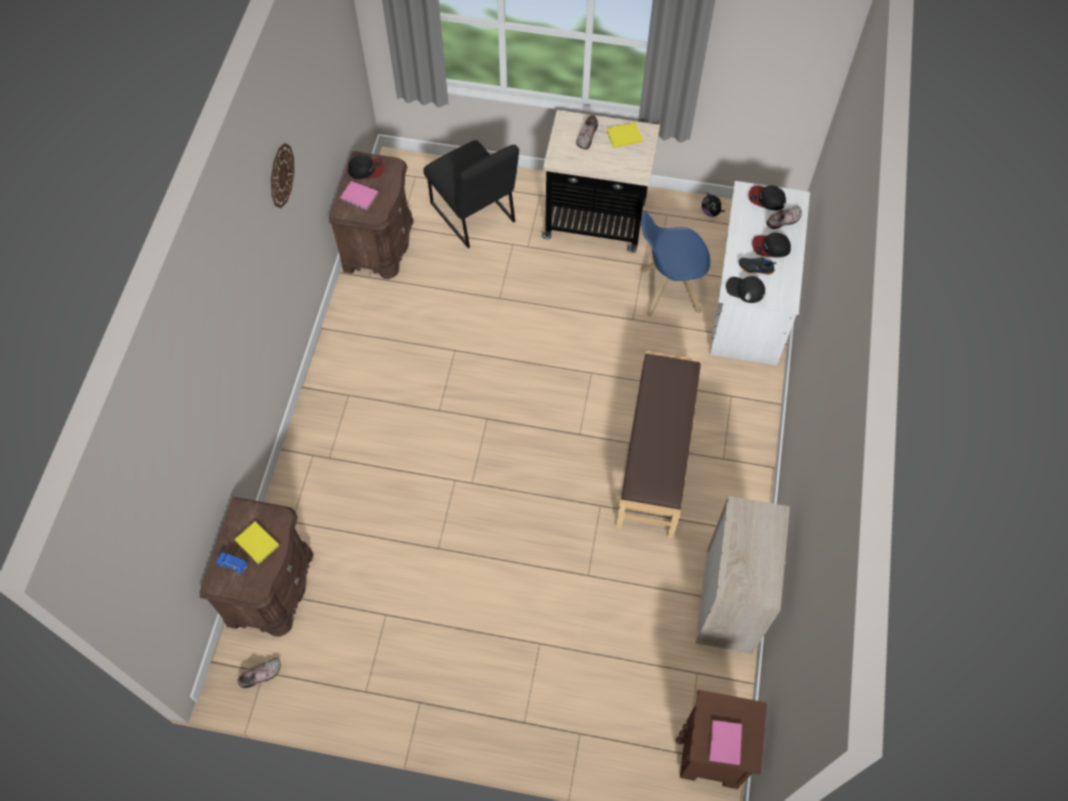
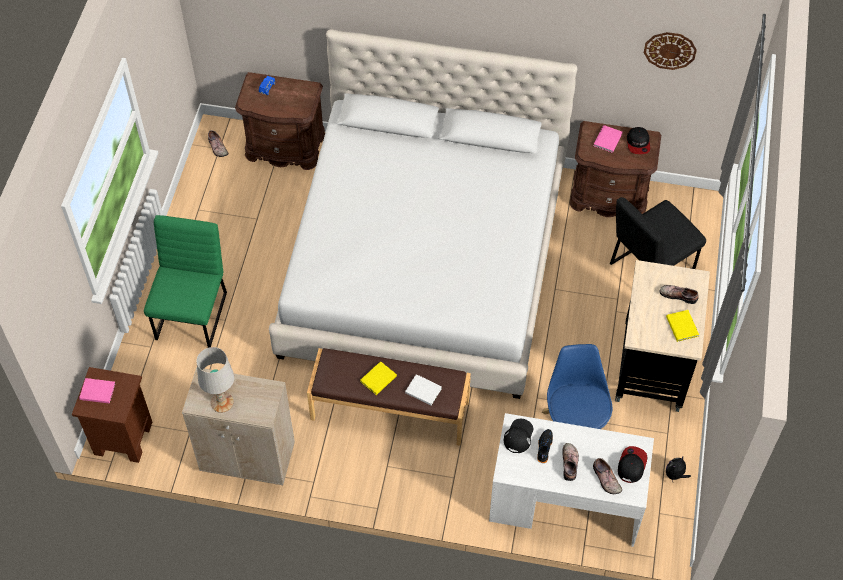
camera: 90 degrees right, 5 degrees down
(257, 544) = (281, 100): yellow book -> yellow book (377, 379)
(281, 175) = (540, 29): wall clock -> wall clock (670, 50)
(457, 423) = (424, 260): none -> white bed
(530, 684) = (192, 313): none -> green chair
(672, 393) = (423, 390): none -> white book
(762, 563) = (222, 402): none -> white table lamp
(770, 247) = (570, 463): cap -> shoe

